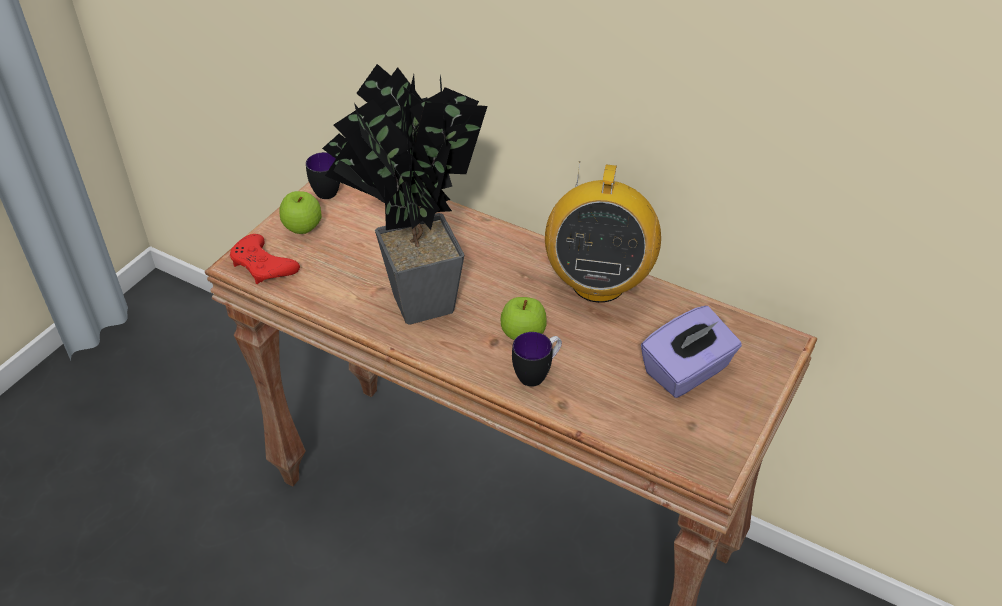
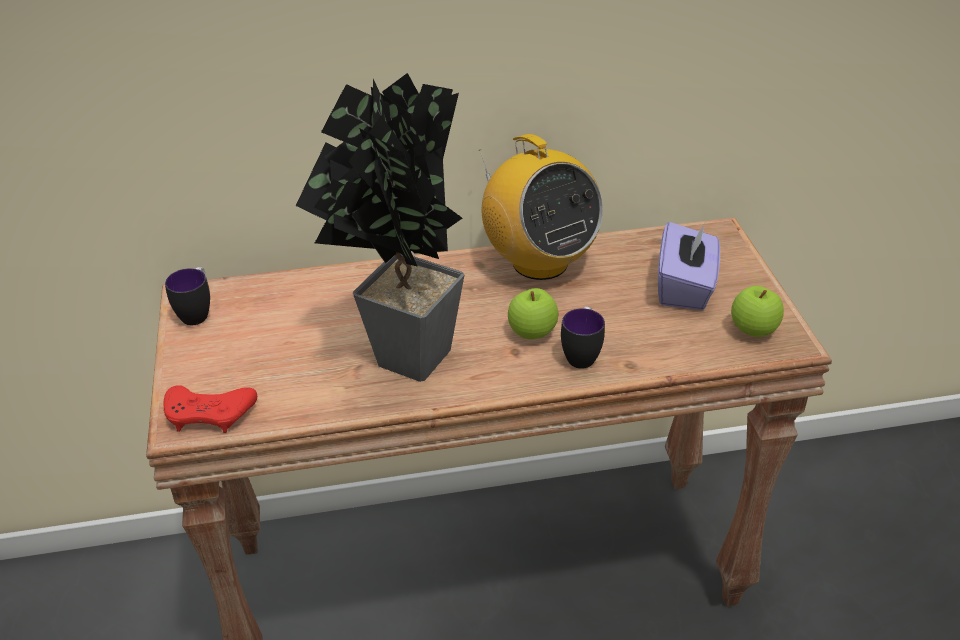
camera: 40 degrees left, 5 degrees down
(303, 228) = (210, 359): apple -> apple (753, 330)

